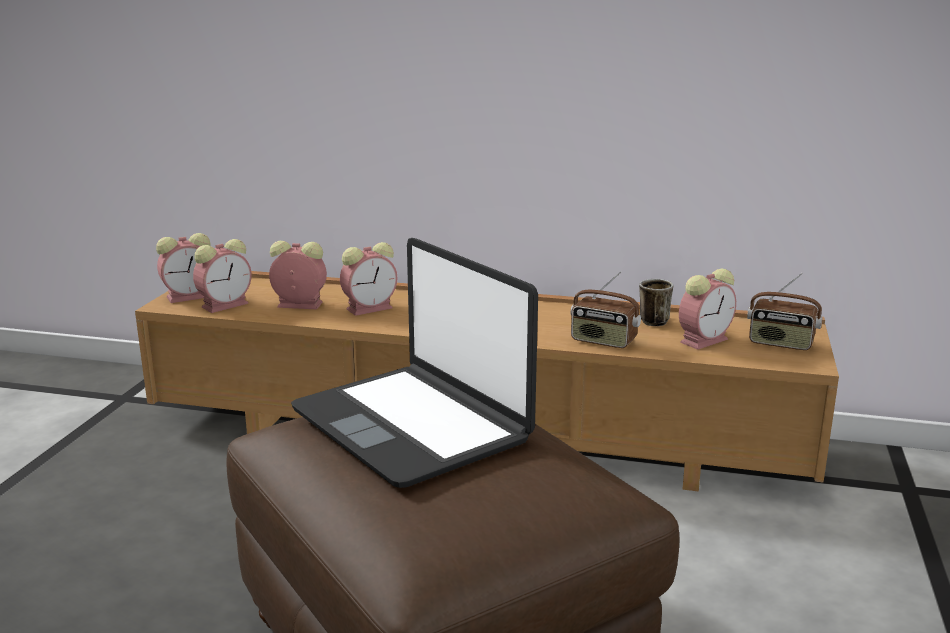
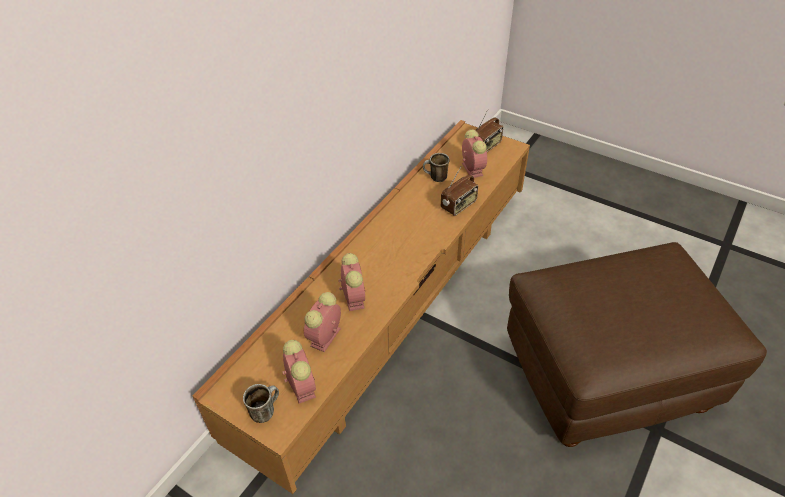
camera: 70 degrees left, 25 degrees up
(190, 296) = (265, 410): alarm clock -> mug
(412, 425) = (614, 304): laptop -> none

